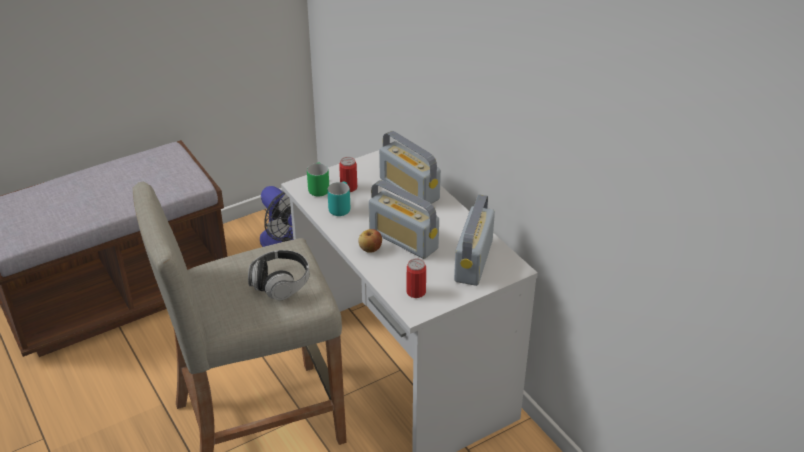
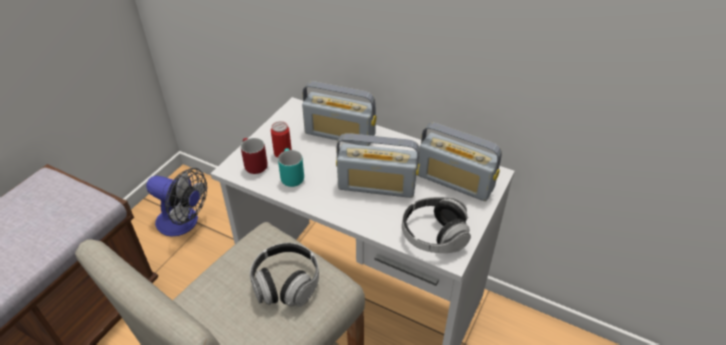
camera: 30 degrees left, 5 degrees up
(317, 188) = (252, 164): green mug -> red mug
(370, 249) = (354, 208): apple -> none
(416, 292) = (434, 235): can -> headphones
(473, 261) = (455, 181): radio -> radio turned 45 degrees counterclockwise

